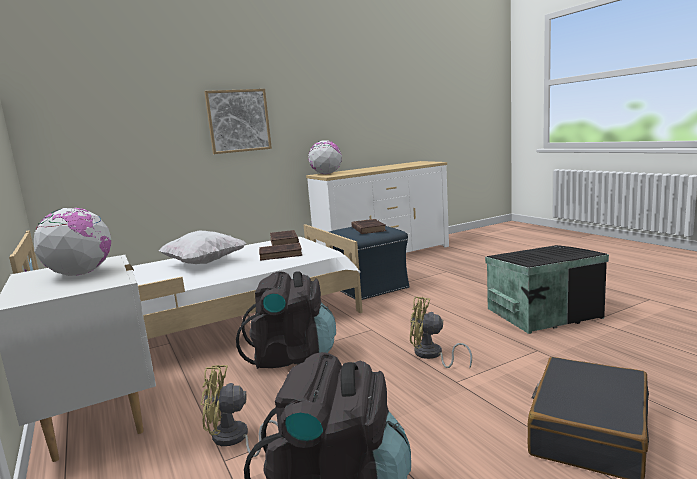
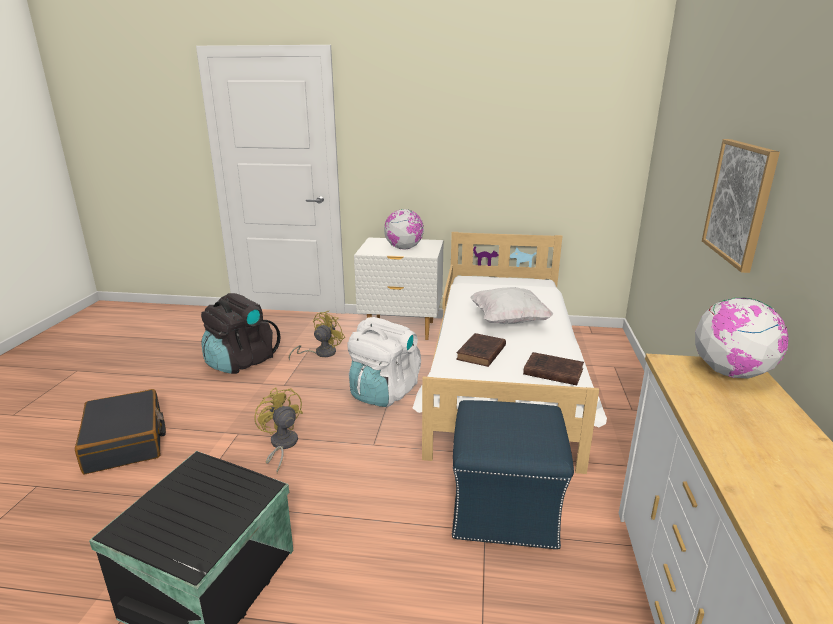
camera: 125 degrees right, 10 degrees up
(292, 357) = (384, 392): black backpack -> white backpack
(368, 229) = (503, 425): brown book -> none
(431, 355) = (281, 445): yellow fan -> yellow fan turned 90 degrees counterclockwise

